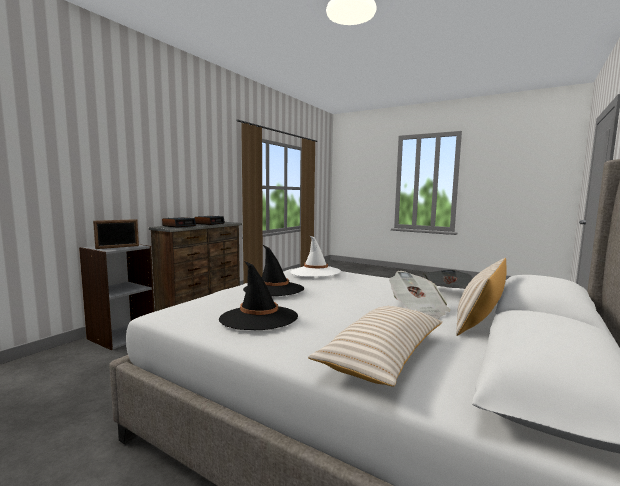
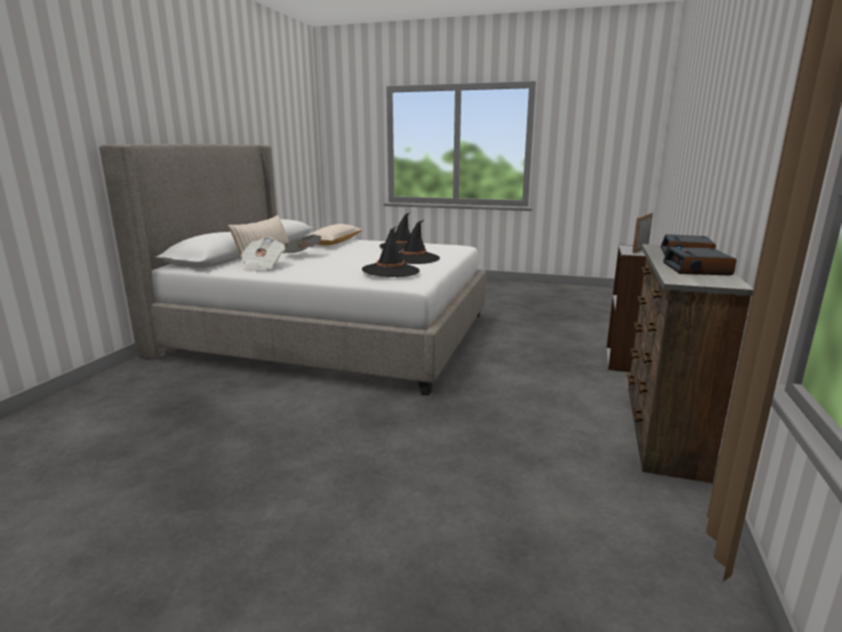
camera: 165 degrees right, 10 degrees up
(315, 272) = (391, 271): white hat -> black hat

